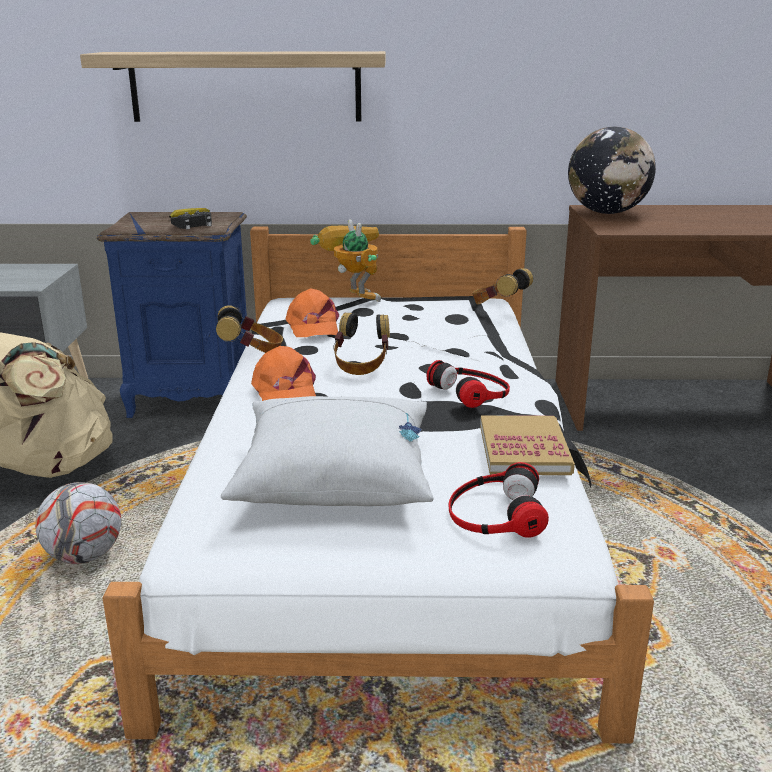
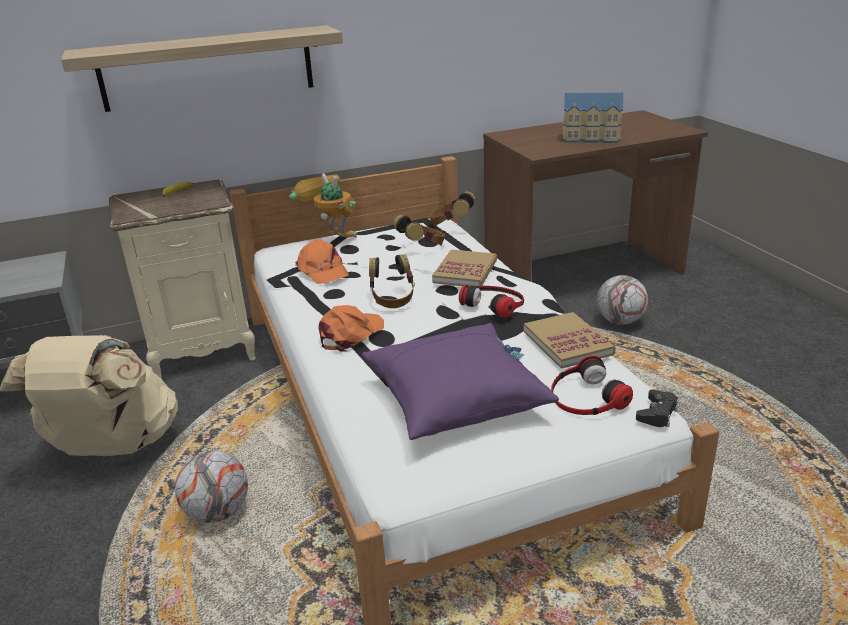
camera: 20 degrees left, 5 degrees up
(192, 400) = (203, 351): blue nightstand -> beige nightstand
(193, 225) = (192, 201): black game controller -> black game controller (657, 414)
(251, 354) = (294, 307): headphones -> headphones (422, 247)
(284, 391) = (351, 334): orange cap -> orange cap turned 105 degrees counterclockwise
(334, 480) = (456, 400): grey pillow -> purple pillow
(468, 353) = (465, 271): none -> book
(607, 213) = (518, 137): globe -> none
(692, 468) = (620, 321): none -> football
(700, 223) = (591, 138): none -> toy house

